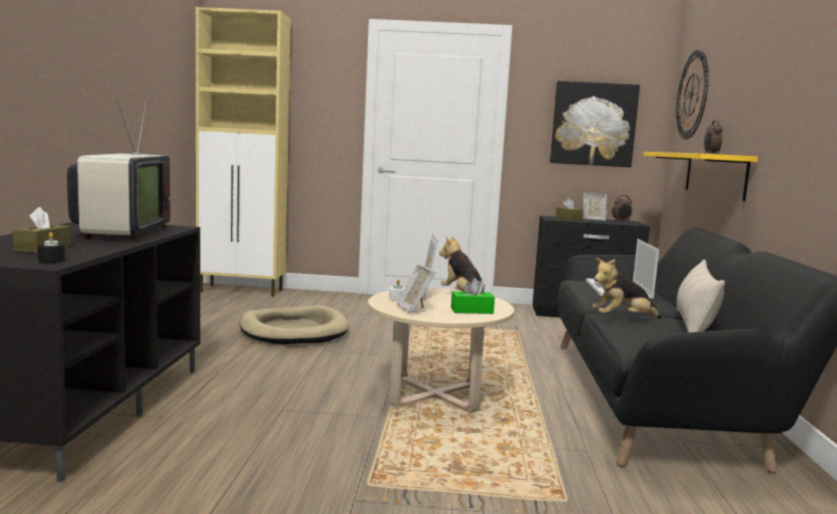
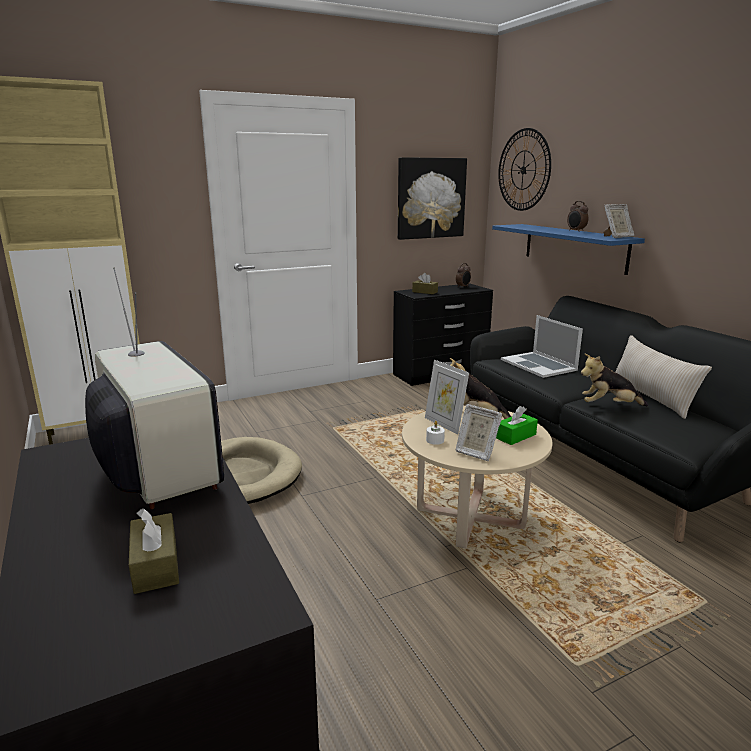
camera: 30 degrees left, 10 degrees up
(52, 260) = (245, 597): black candle -> none
(593, 220) = (443, 289): picture frame -> picture frame (617, 237)
(622, 319) = (609, 406): plush toy -> plush toy turned 45 degrees clockwise
(714, 174) = (574, 247): yellow shelf -> blue shelf

